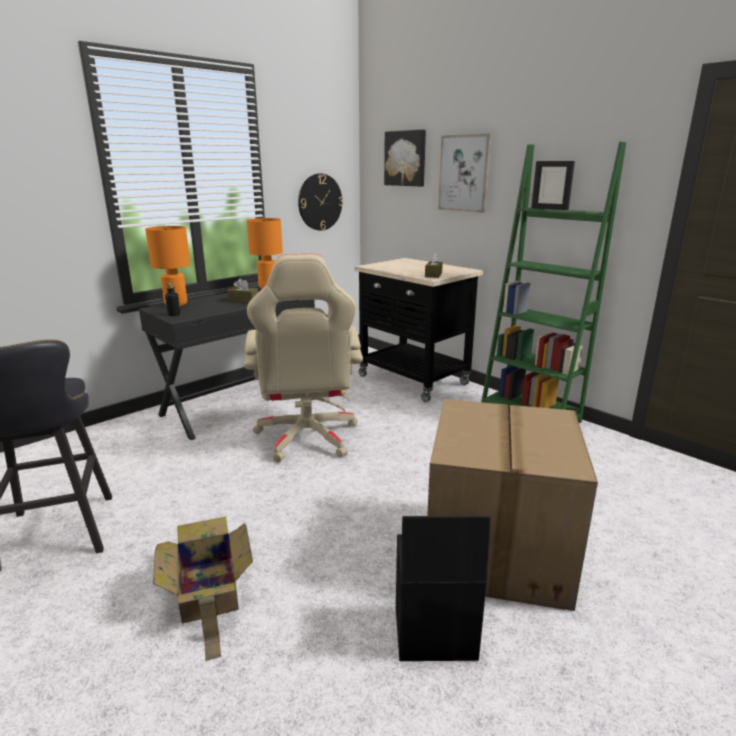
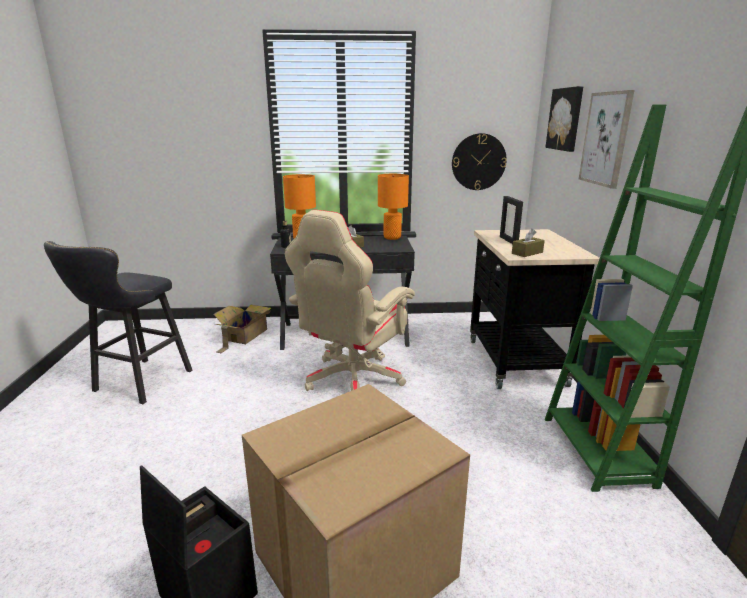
camera: 40 degrees right, 0 degrees up
(207, 592) = (146, 462): cardboard box -> cardboard box (244, 335)
(549, 208) = (662, 192): picture frame -> picture frame (509, 240)

